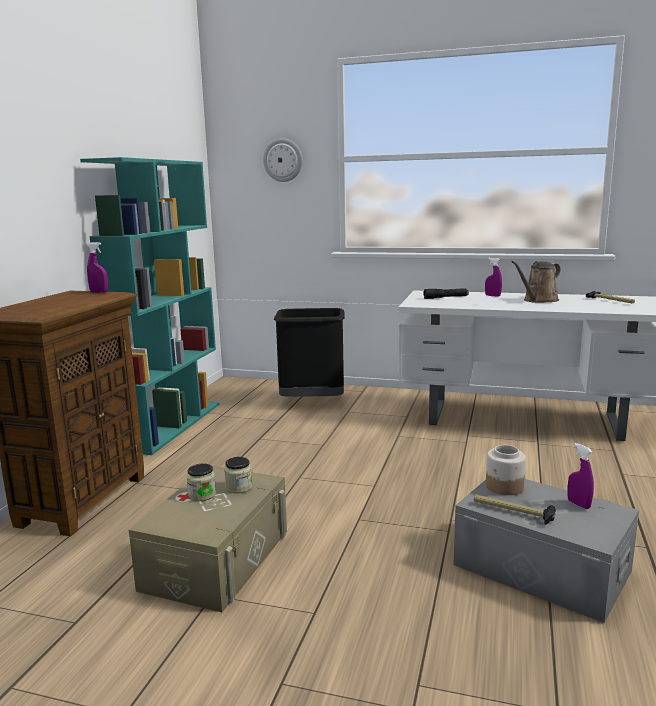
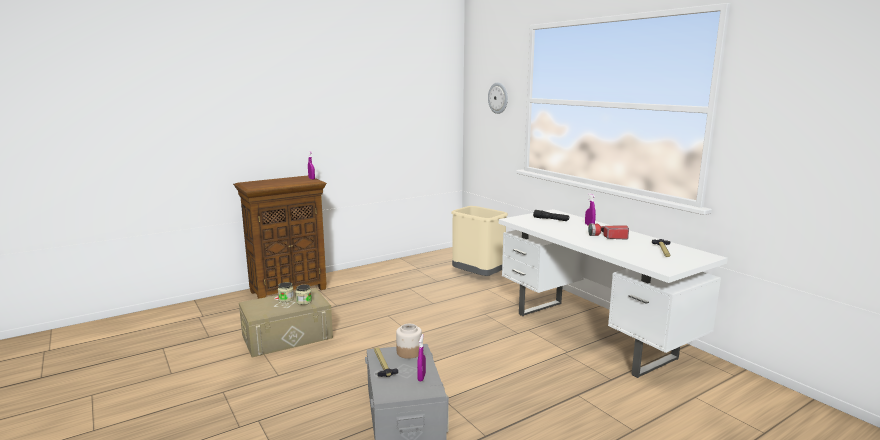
camera: 40 degrees right, 0 degrees up
(171, 425) = (383, 266): turquoise bookcase -> none
(312, 402) = (478, 276): black trash can -> beige trash can
(538, 300) = (607, 237): brown watering can -> flashlight

